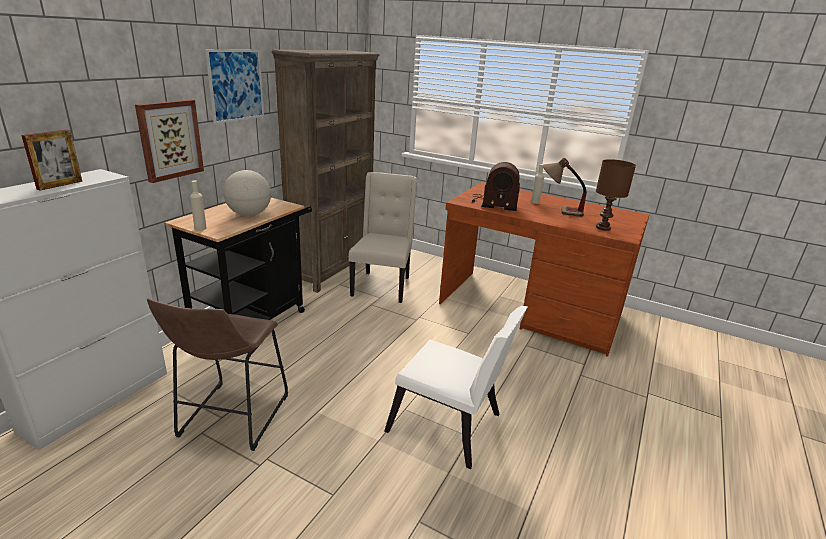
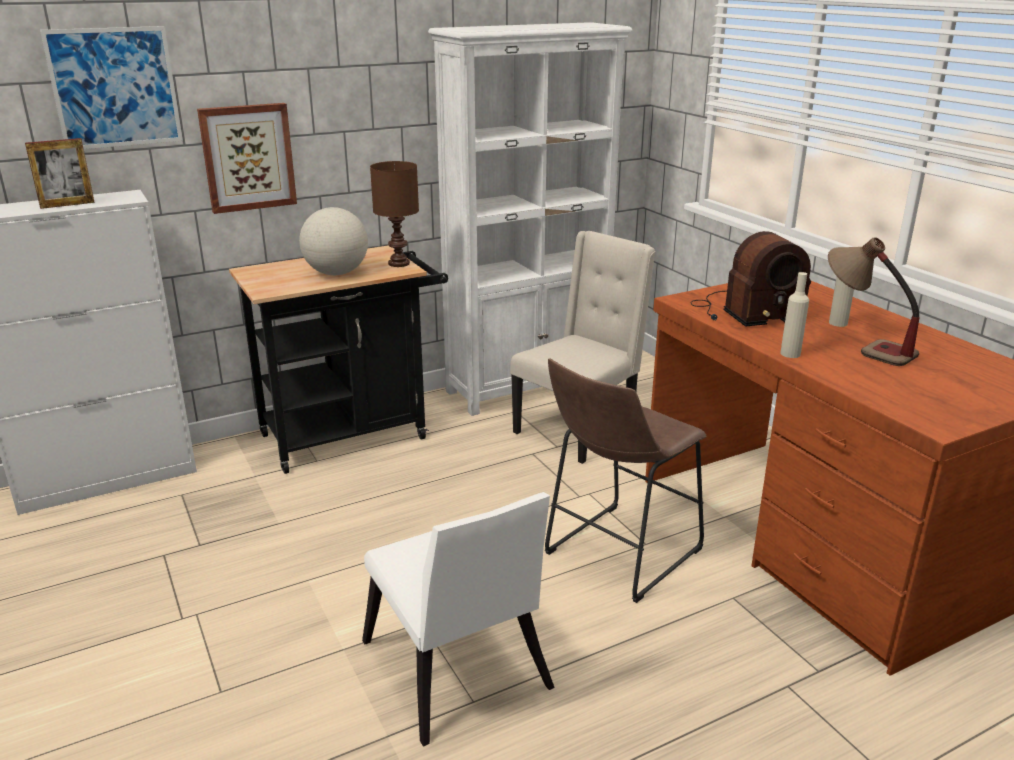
camera: 35 degrees right, 0 degrees up
(200, 228) = (254, 282): beige bottle -> beige bottle (790, 354)
(231, 419) = (206, 551): brown stool -> brown stool (617, 554)
(236, 85) = (364, 83): picture -> picture (115, 88)
(332, 269) = (528, 386): brown bookcase -> white bookcase
(493, 203) = (744, 312): radio -> radio turned 60 degrees counterclockwise
(602, 228) = (910, 396): brown table lamp -> brown table lamp (398, 263)

